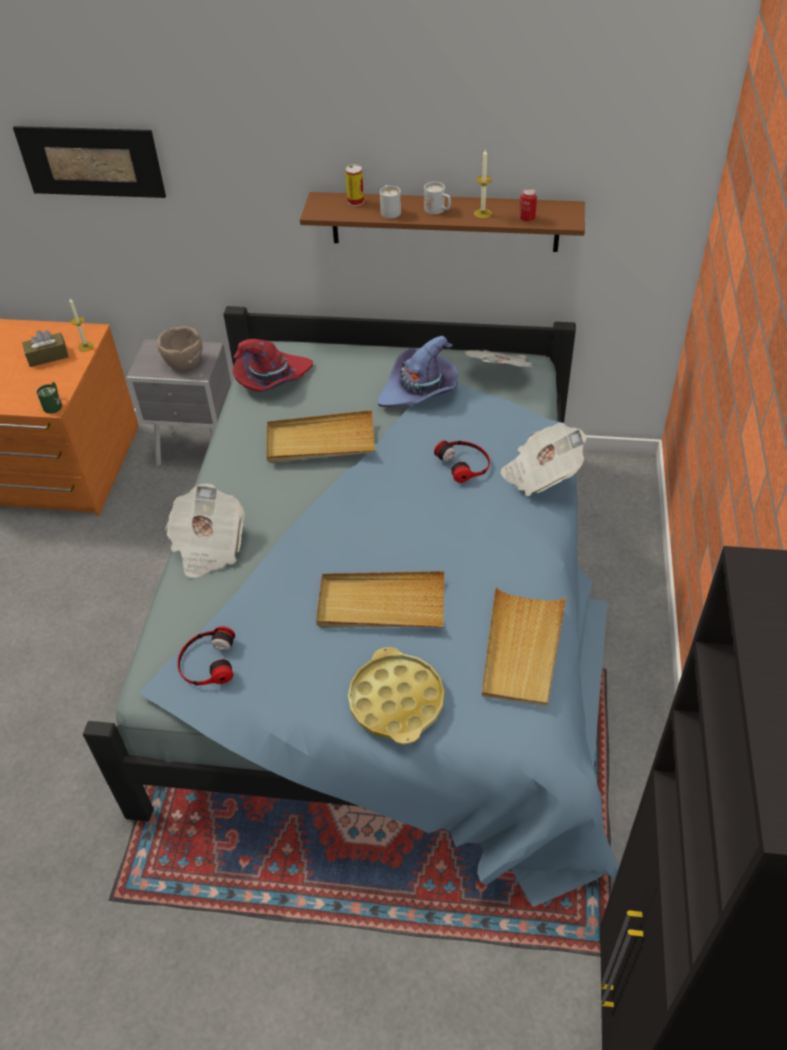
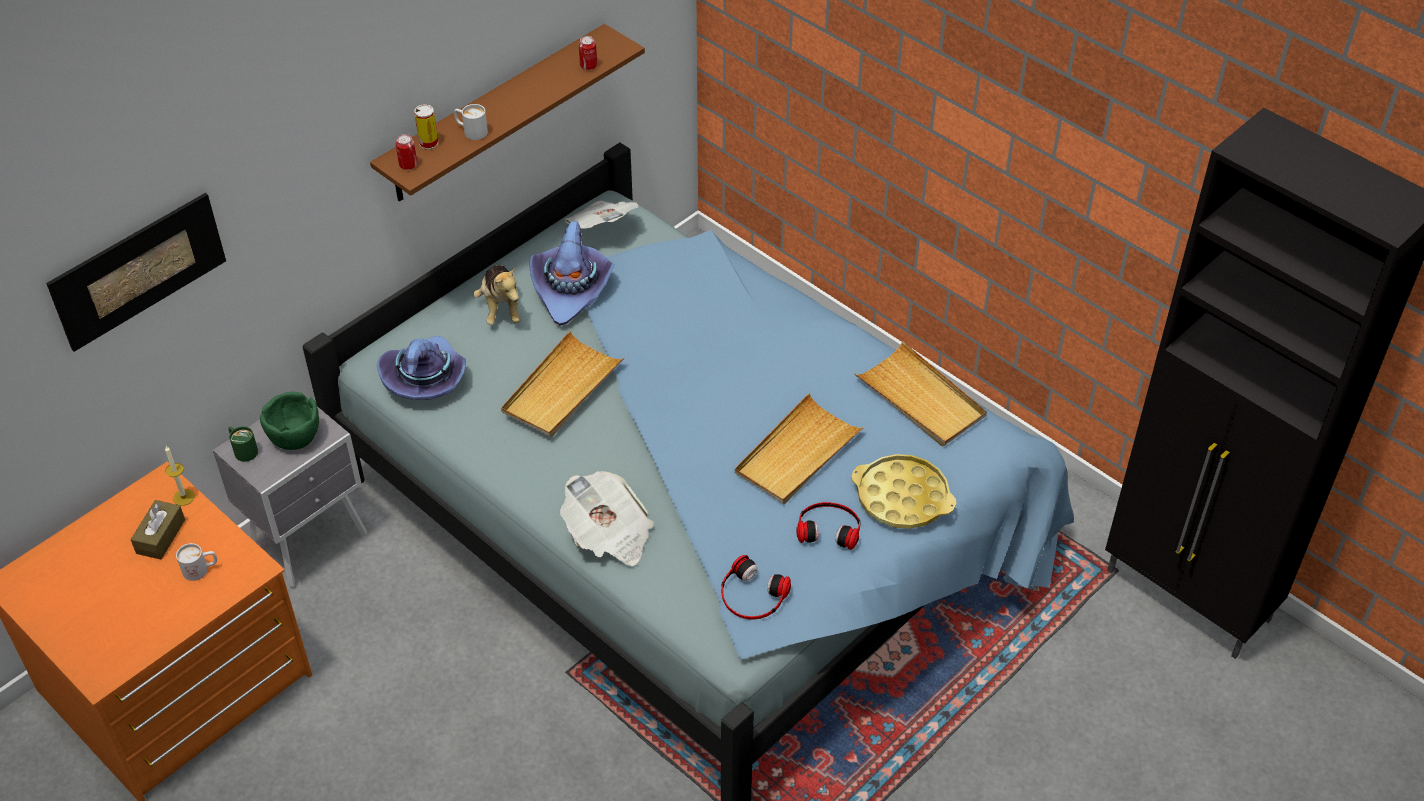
camera: 55 degrees left, 0 degrees up
(54, 404) = (255, 565): green mug -> green mug (243, 450)
(183, 362) = (294, 438): brown bowl -> green bowl
(272, 378) = (426, 378): red hat -> purple hat
(323, 206) = (408, 165): none -> can
(371, 372) = (501, 307): none -> plush toy
(438, 210) = (510, 105): white mug -> white mug (201, 570)
(465, 463) = (694, 314): headphones -> headphones (829, 528)
(482, 213) = (549, 84): candle -> none
(541, 474) = (756, 278): newspaper -> none

